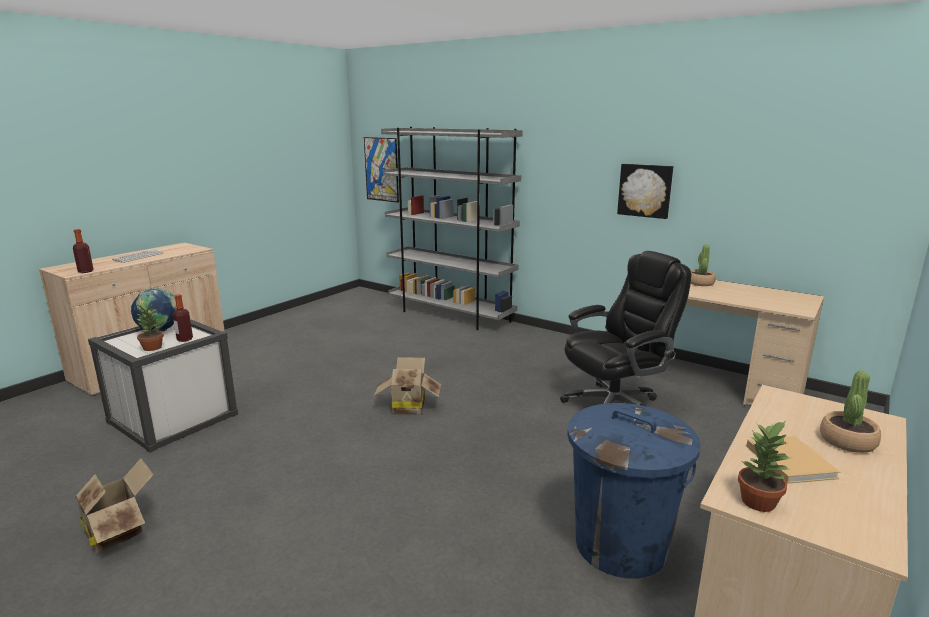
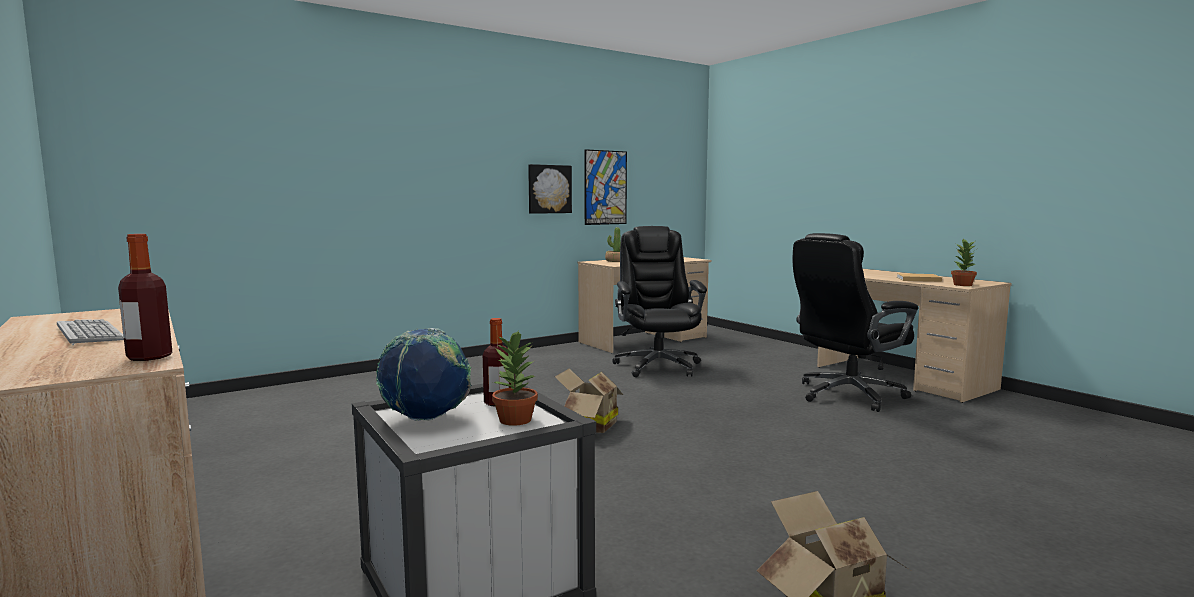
camera: 70 degrees left, 10 degrees down
(381, 169) = (142, 183): picture -> picture (605, 187)
(450, 315) = (346, 382): grey bookcase -> none
(620, 544) = (847, 395): blue trash can -> black office chair
(847, 441) = (892, 274): potted plant -> none

